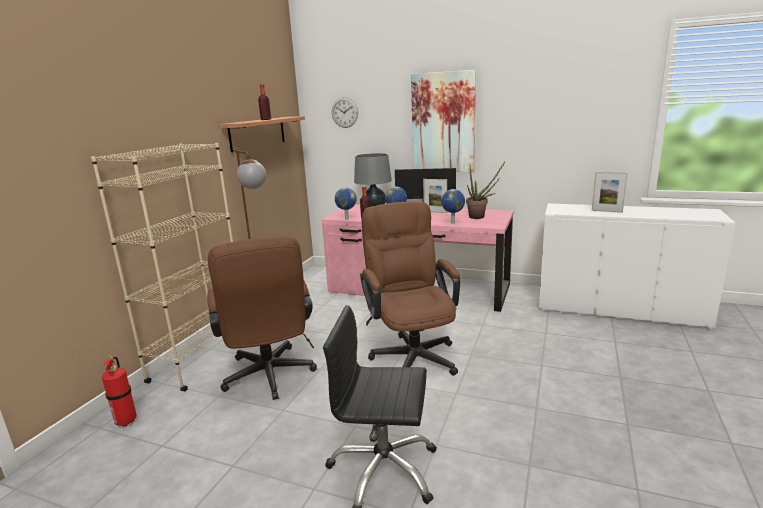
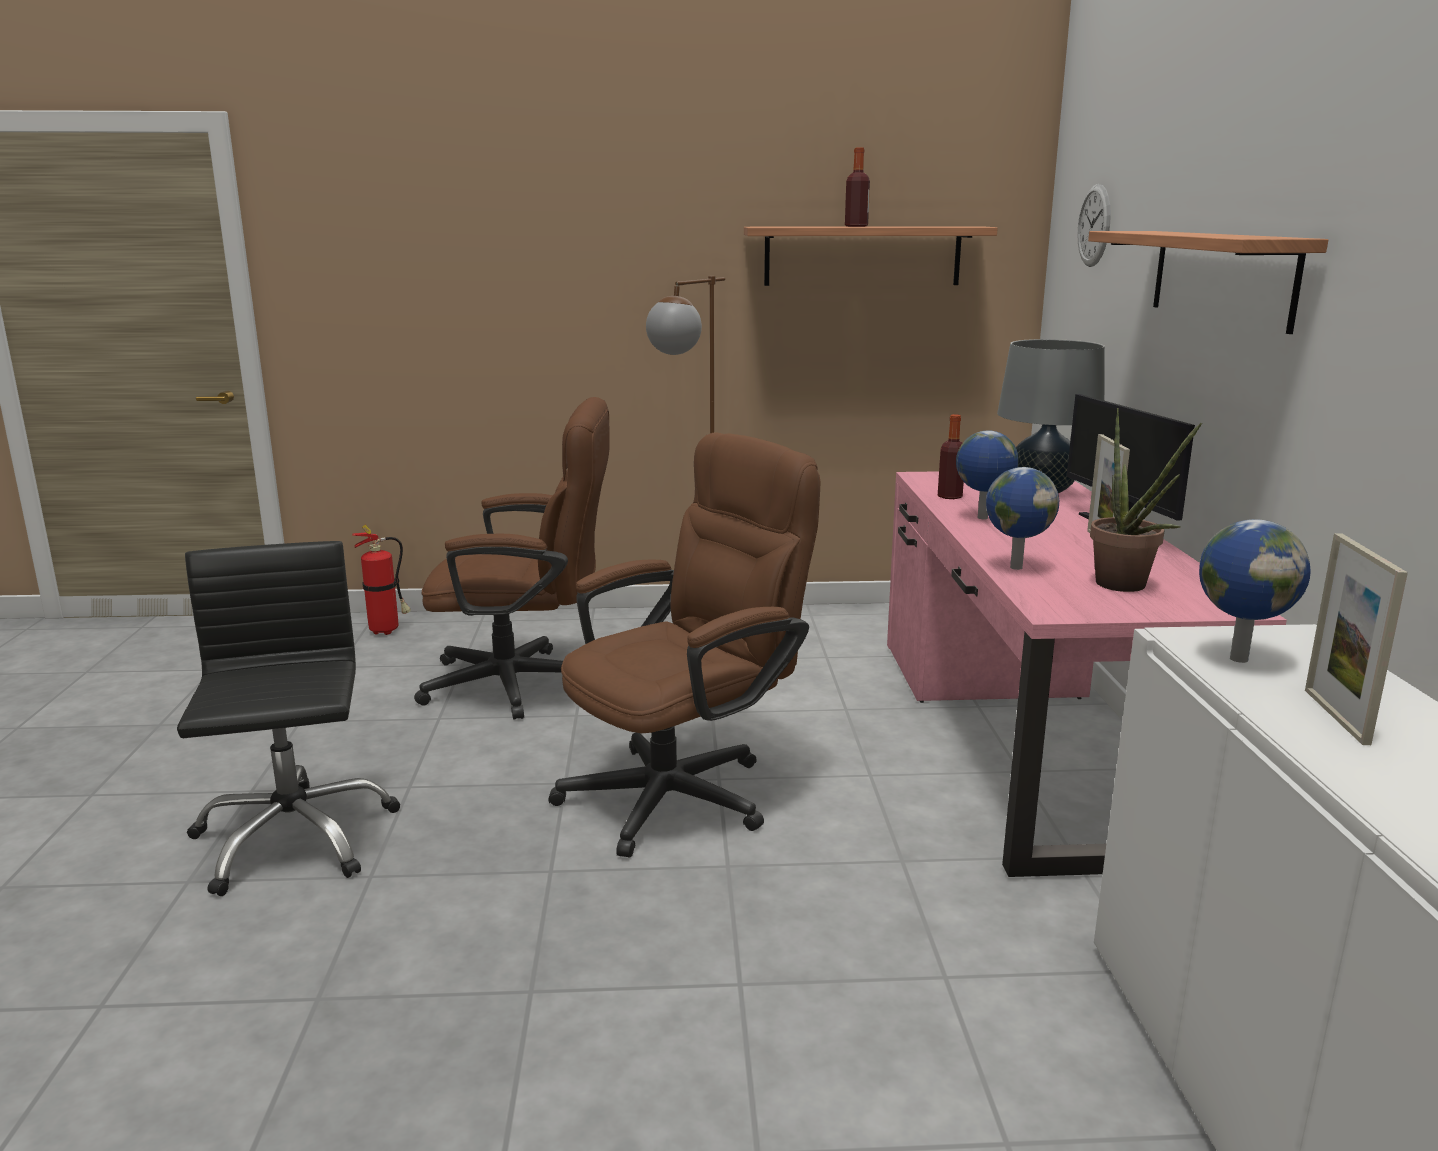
camera: 65 degrees right, 0 degrees up
(200, 361) = (552, 624): beige bookcase -> none
(269, 378) = (526, 684): brown office chair -> brown office chair turned 135 degrees counterclockwise
(346, 219) = (919, 486): globe -> globe (1237, 658)
(443, 123) = (1221, 277): picture -> shelf

